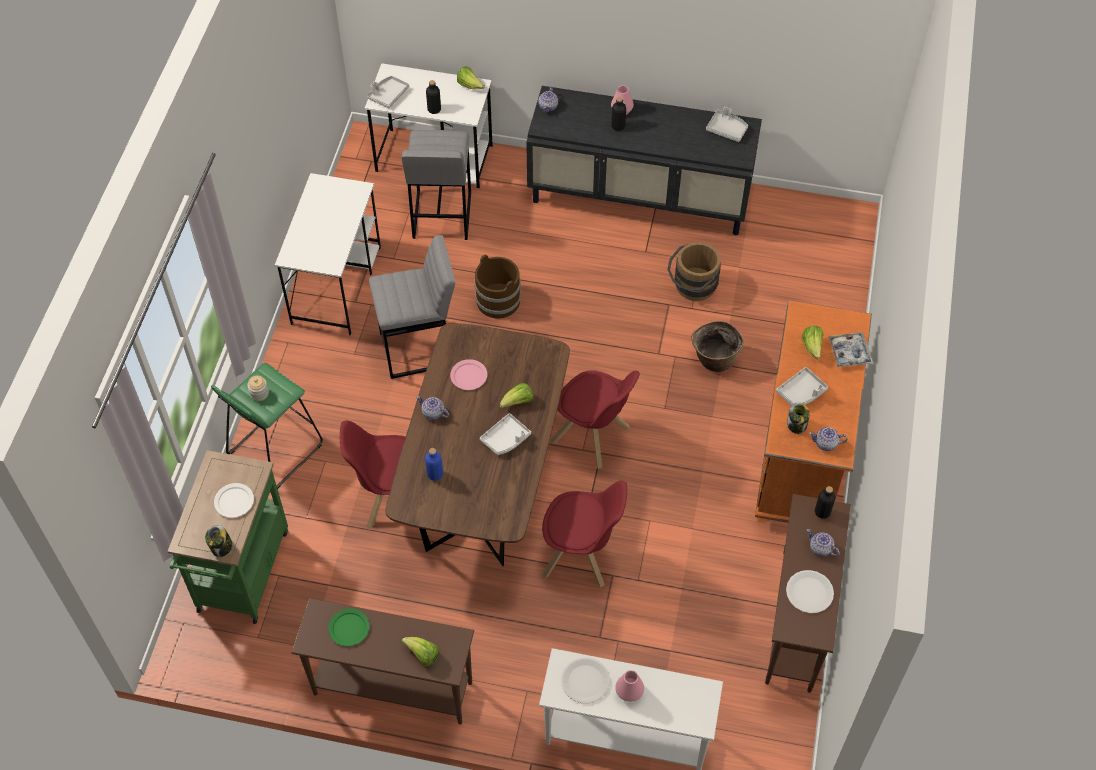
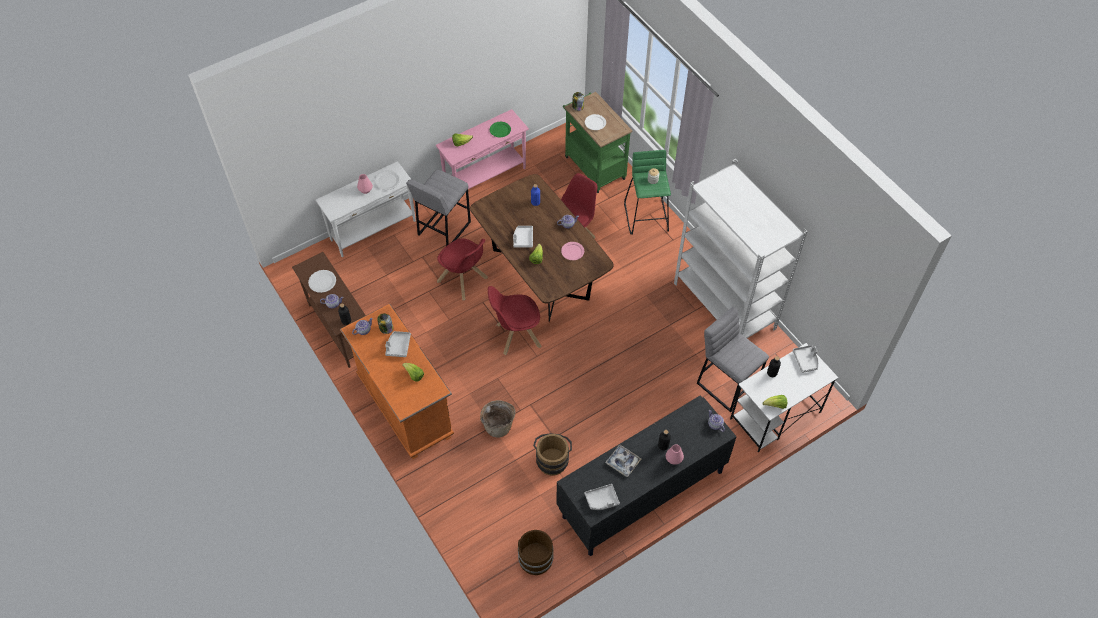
camera: 135 degrees right, 0 degrees up
(336, 284) = (724, 305): white desk -> white bookcase
(391, 689) = (485, 177): brown console table -> pink console table
(419, 348) = (645, 309): grey stool -> grey stool (443, 229)
(498, 301) = (640, 364): brown bucket -> brown bucket (535, 558)
(581, 556) = (464, 281): red chair -> red chair turned 105 degrees counterclockwise
(849, 352) = (392, 387): tray -> tray (623, 462)

